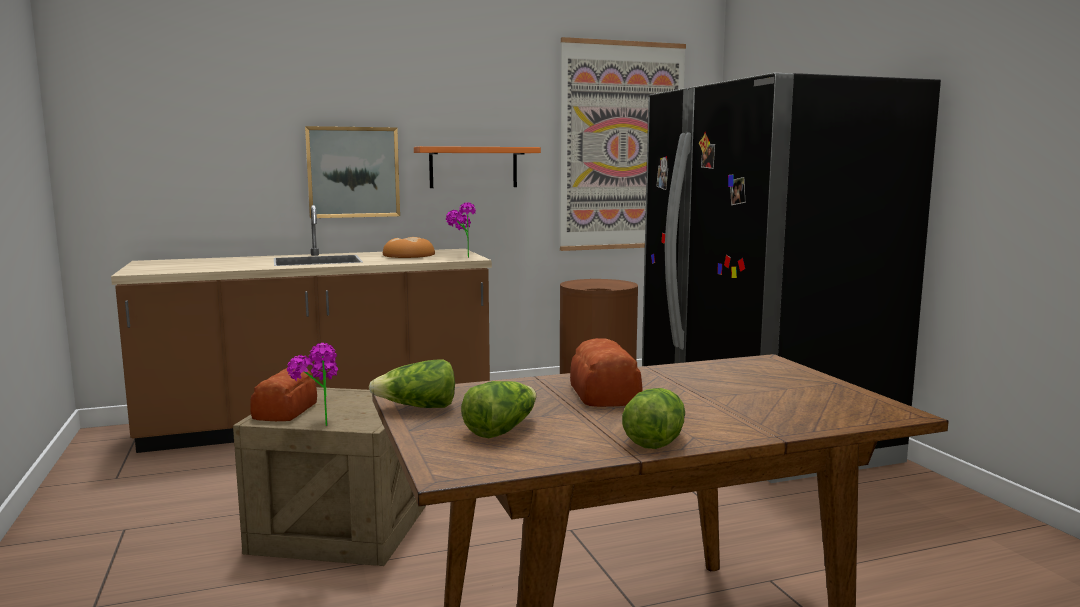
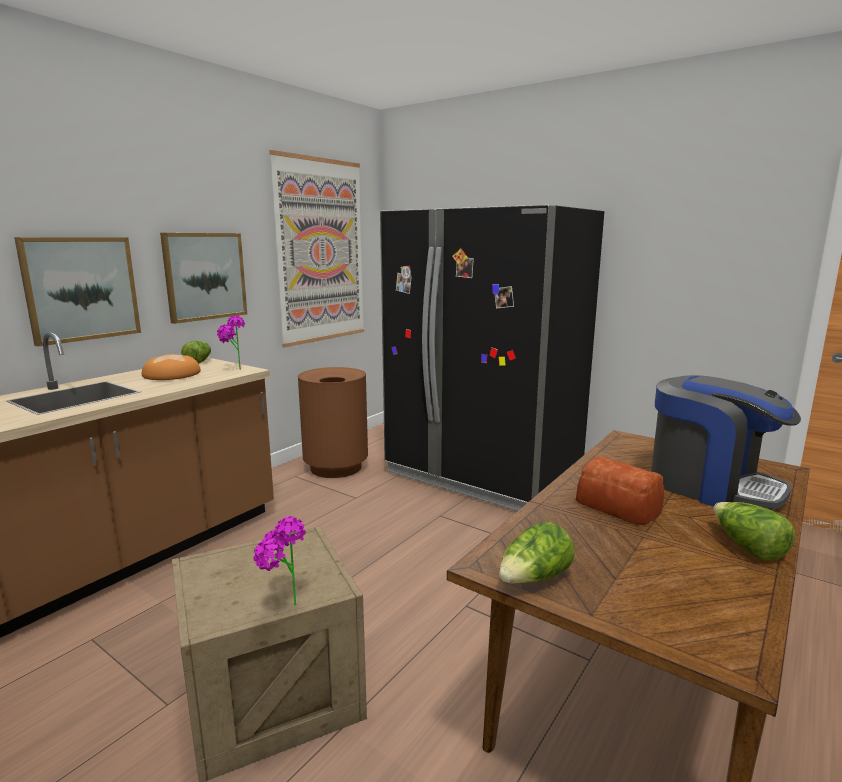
camera: 35 degrees left, 5 degrees up
(287, 410) = (217, 599): bread -> none
(473, 167) = (205, 276): orange shelf -> picture
(501, 429) = (649, 580): lettuce -> lettuce (198, 361)
(754, 403) = (711, 485): none -> coffee machine

